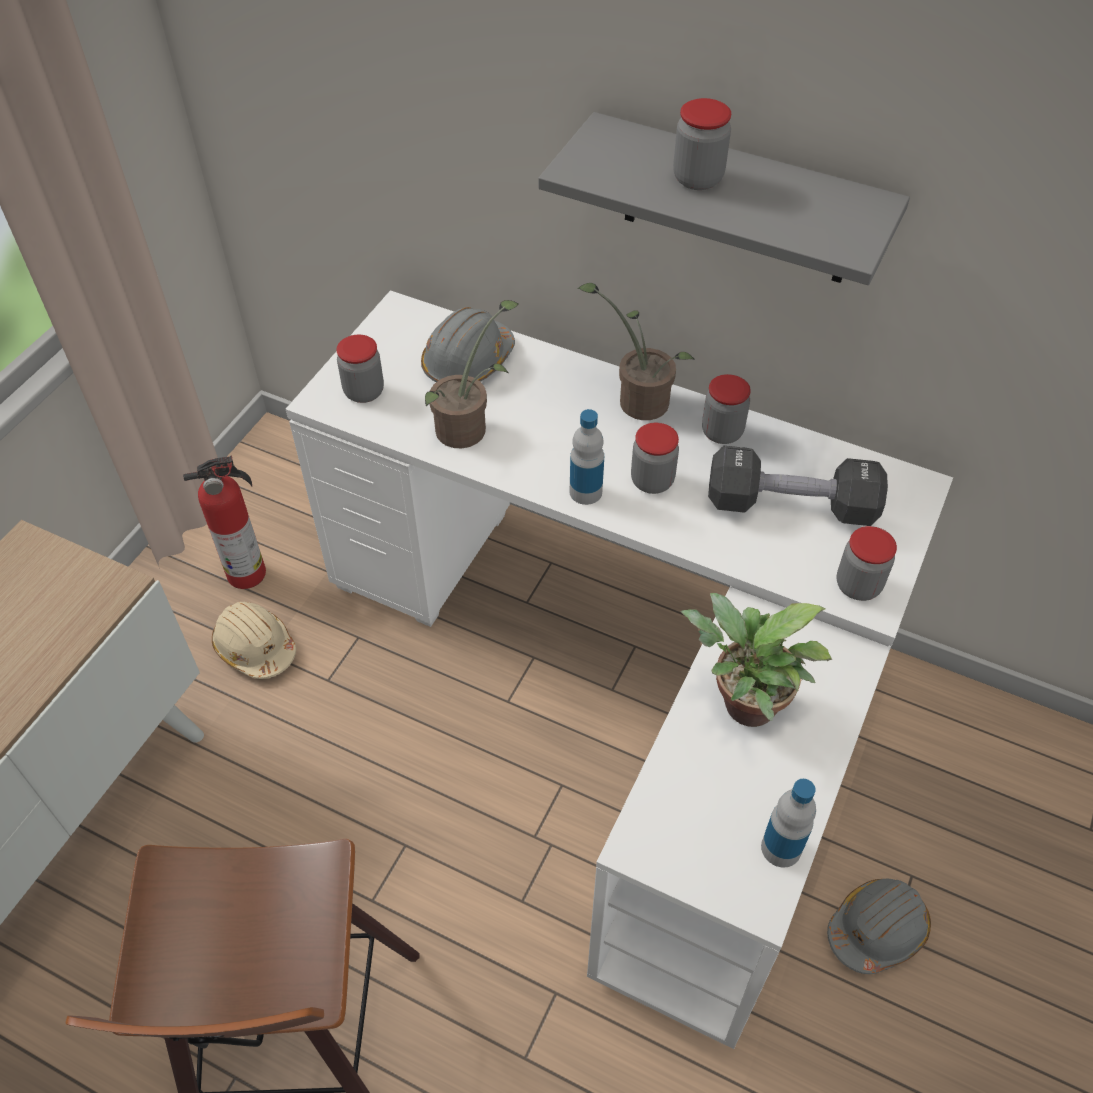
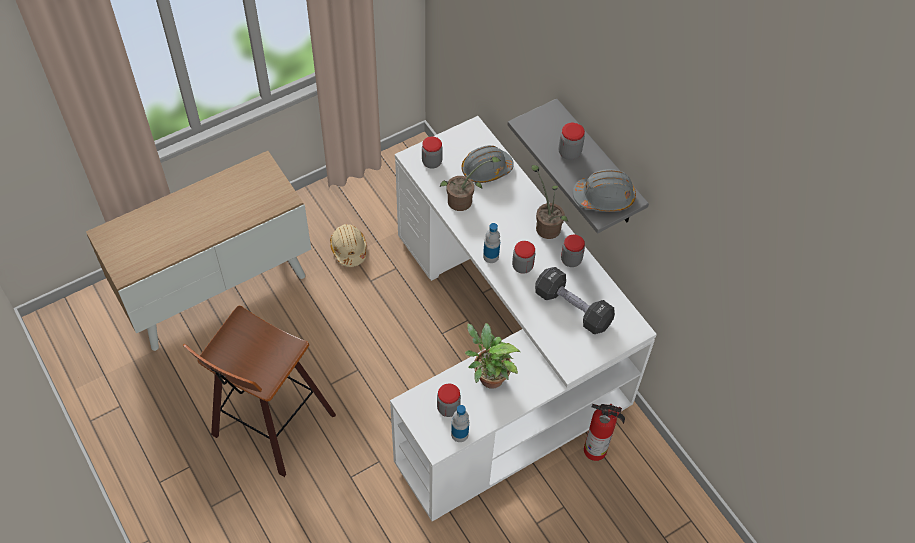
camera: 30 degrees right, 5 degrees up
(249, 573) = (367, 212): fire extinguisher -> fire extinguisher (597, 450)
(858, 585) = (571, 356): jar -> jar (448, 408)
(877, 929) = (530, 517): grey hard hat -> grey hard hat (604, 197)

